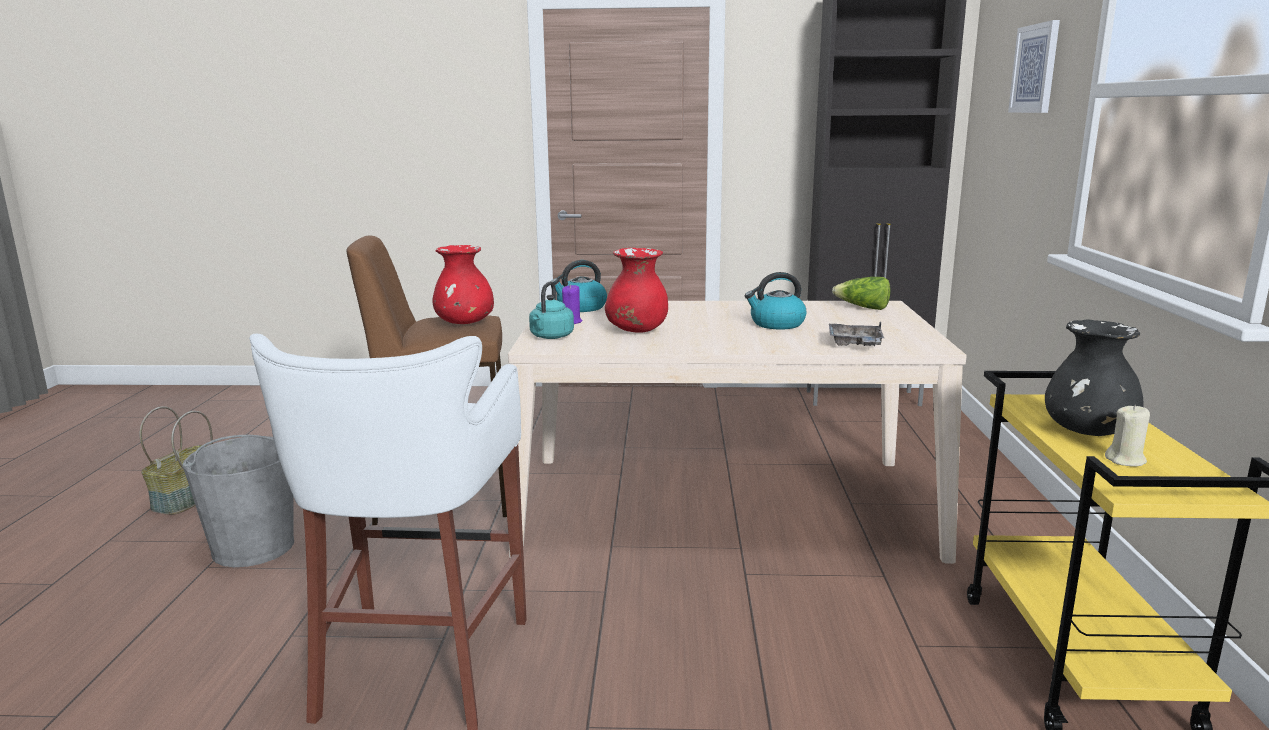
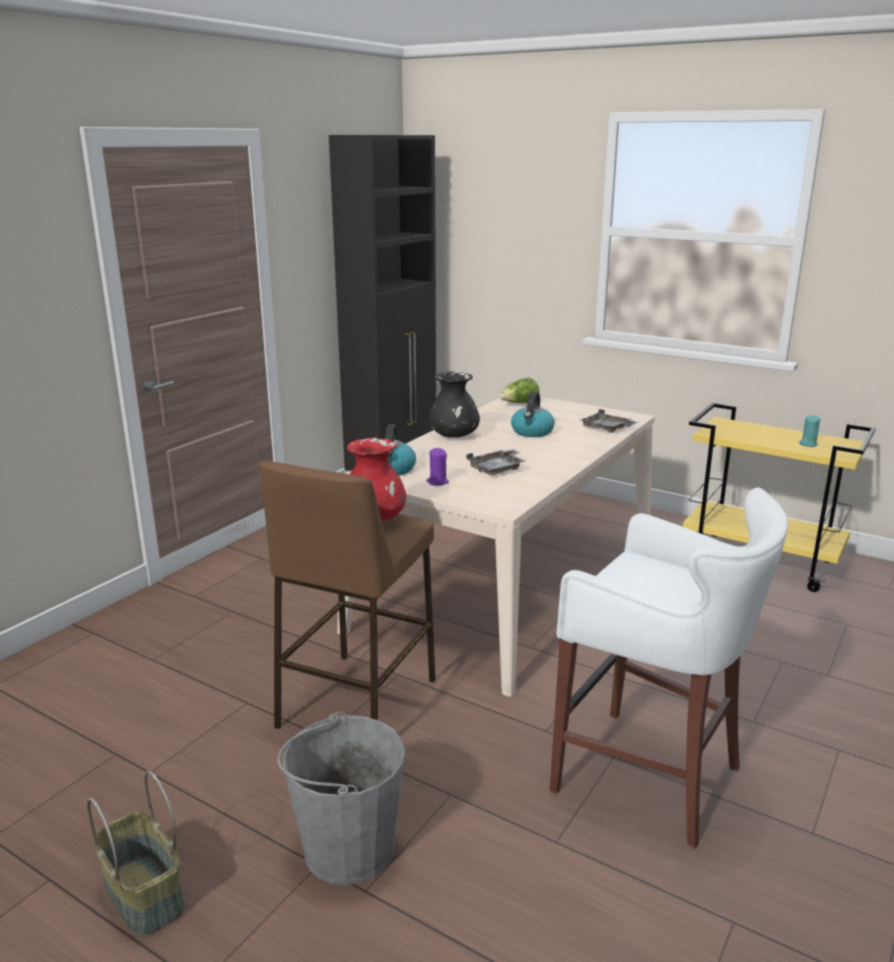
camera: 60 degrees left, 5 degrees up
(551, 337) = (479, 497): turquoise kettle -> none
(637, 331) = (497, 469): red vase -> grey tray
(1035, 69) = (518, 208): picture -> none
(1088, 433) = (767, 437): black vase -> black vase (454, 436)
(1125, 460) = (808, 444): beige candle -> turquoise candle

